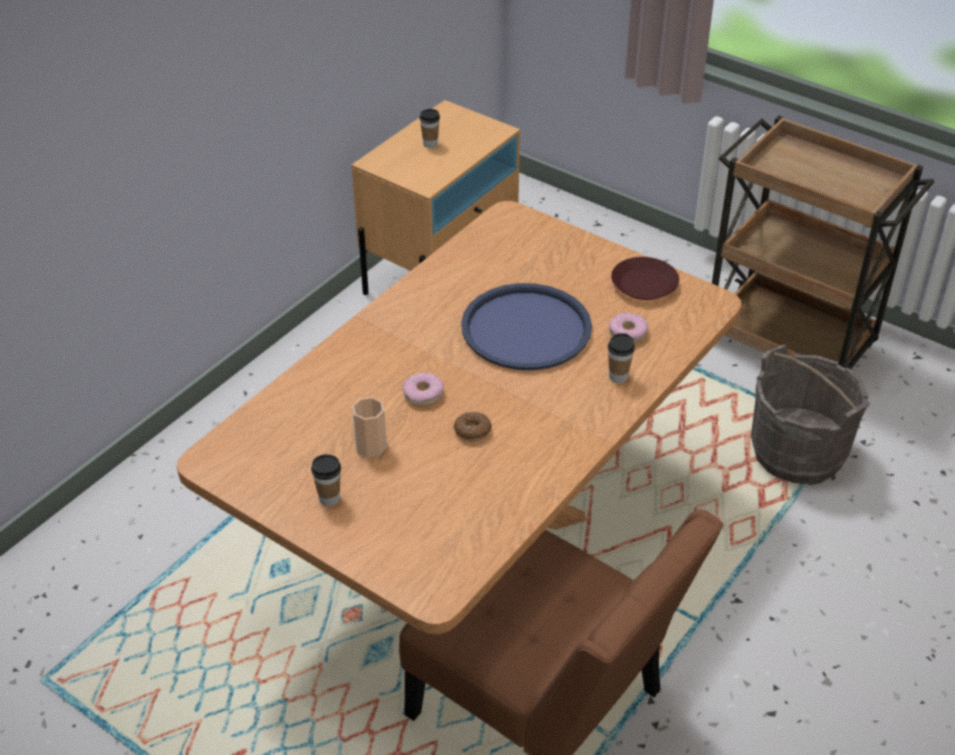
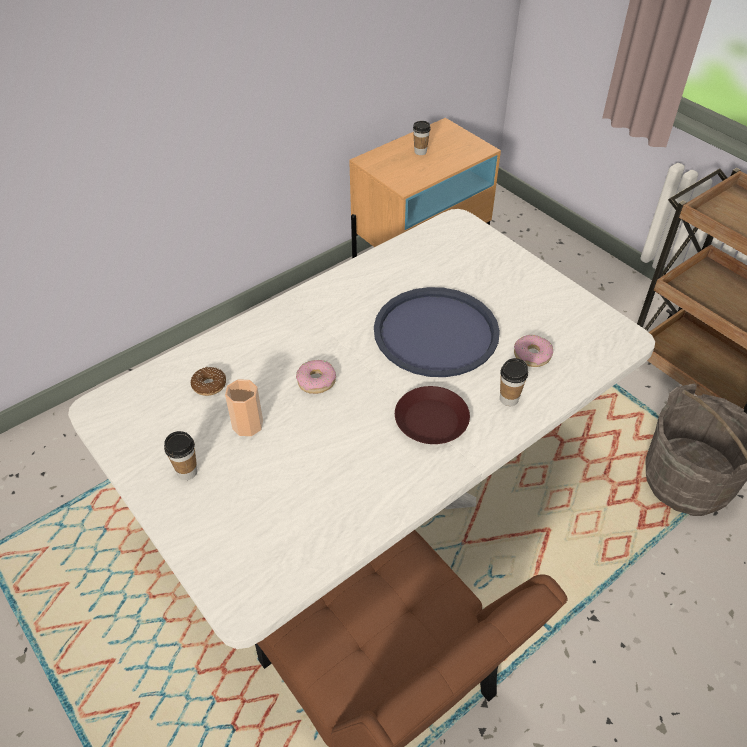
camera: 15 degrees right, 5 degrees up
(472, 431) = (348, 428): donut -> donut (209, 385)
(478, 547) = (374, 511): brown dining table -> white dining table
(644, 284) = (563, 309): brown plate -> brown plate (432, 420)

